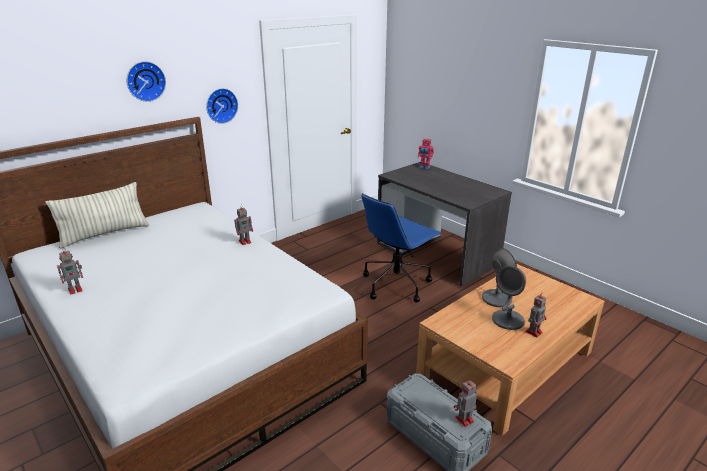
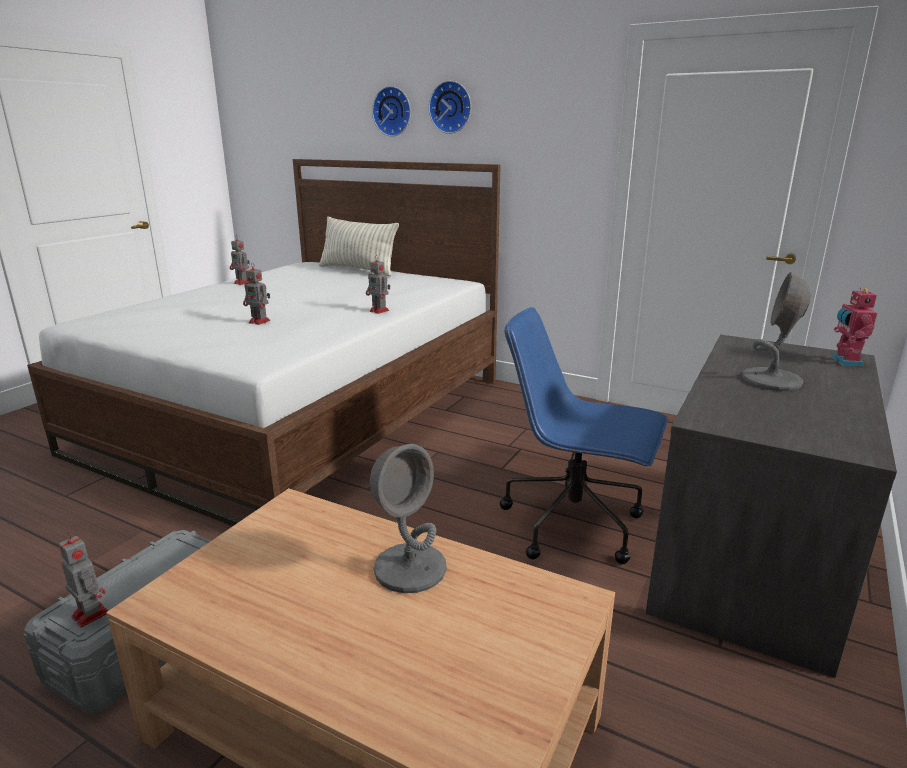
camera: 70 degrees right, 5 degrees down
(221, 105) = (541, 156): wall clock -> wall clock (393, 111)
(508, 320) = (321, 592): grey table lamp -> grey table lamp (771, 380)
(534, 331) = (280, 638): toy robot -> toy robot (260, 322)

